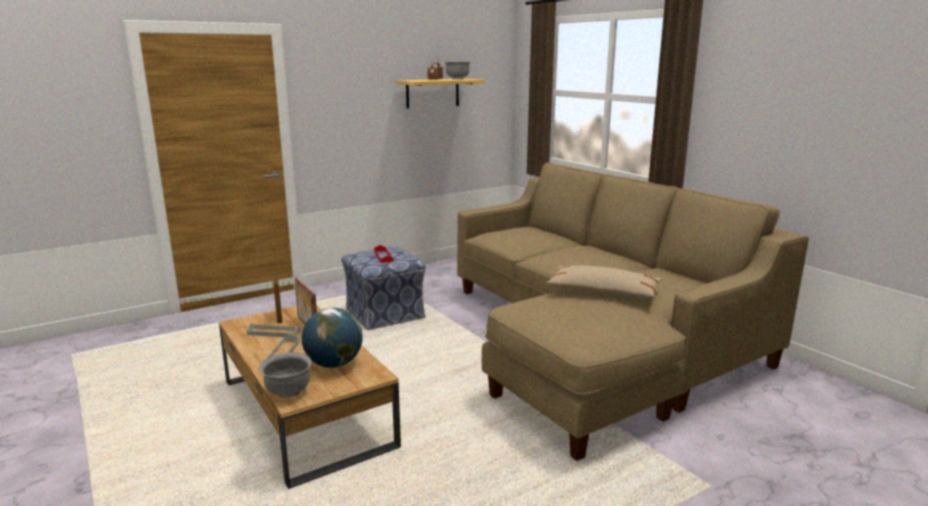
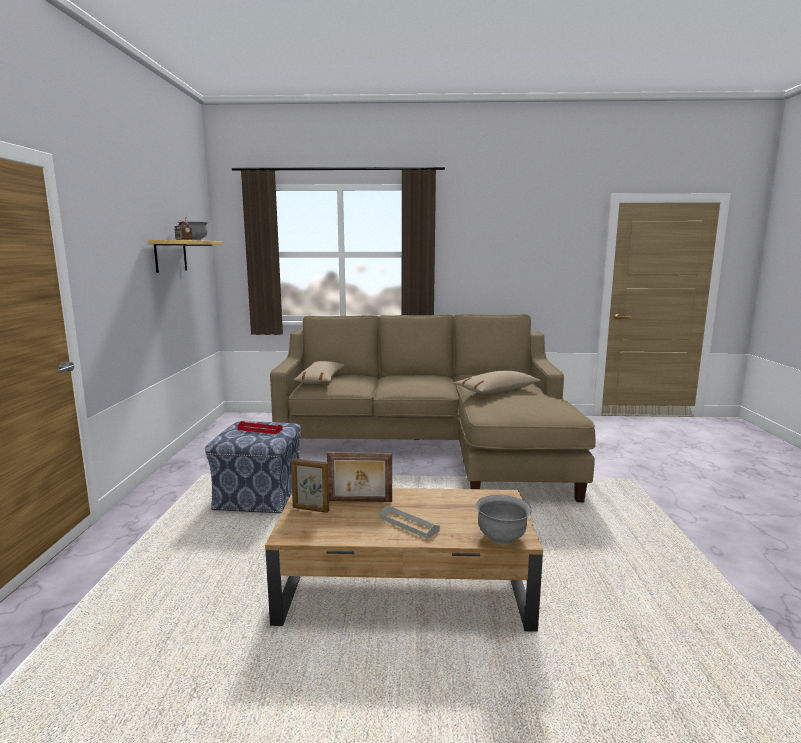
camera: 55 degrees left, 5 degrees down
(274, 333) = (349, 519): grey tray -> none
(334, 364) = (463, 507): globe -> none
(515, 231) = (320, 380): none -> beige pillow

